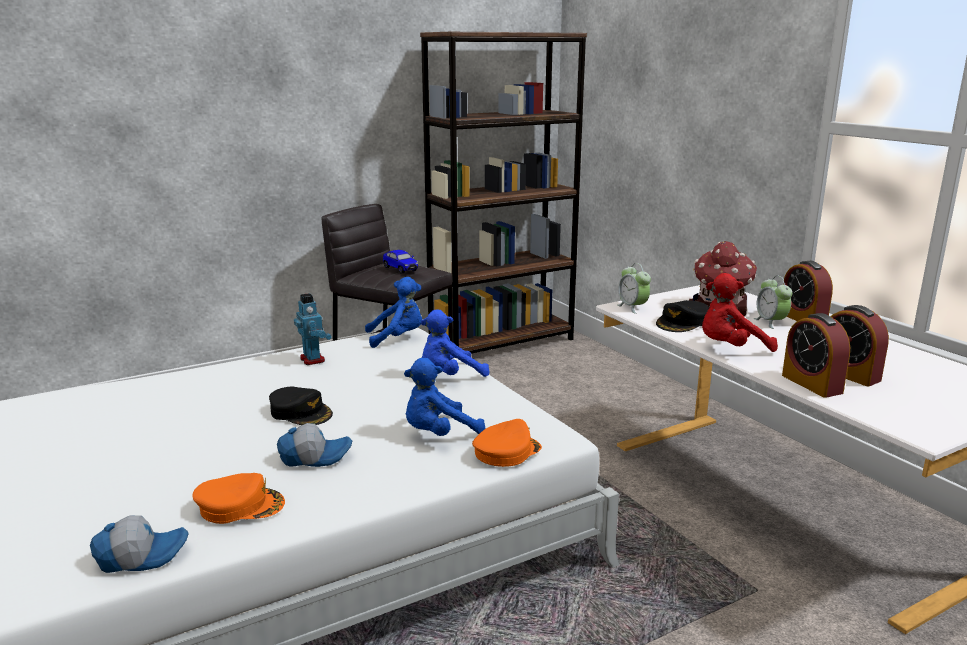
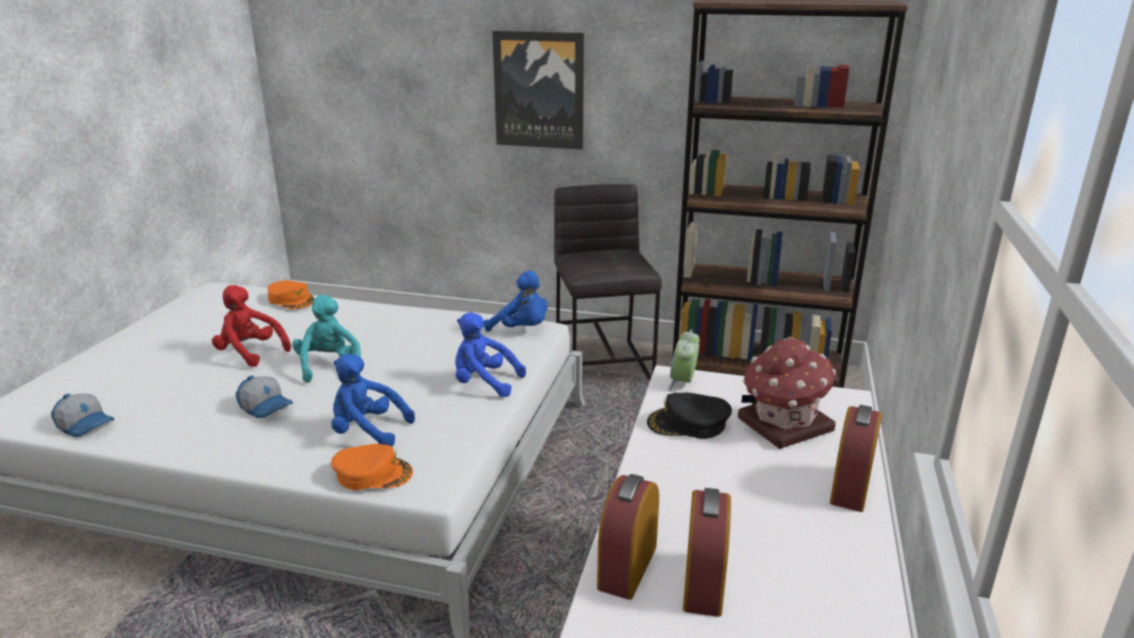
camera: 45 degrees right, 5 degrees up
(240, 506) = (172, 420): orange cap -> orange cap (291, 300)
(277, 125) = (539, 90): none -> picture
(301, 412) = (329, 367): black cap -> turquoise plush toy
(313, 359) = (429, 324): toy robot -> none
(400, 269) = (610, 260): toy car -> none
(730, 348) = (657, 478): red plush toy -> red plush toy (250, 353)
(770, 322) = (792, 472): alarm clock -> none

